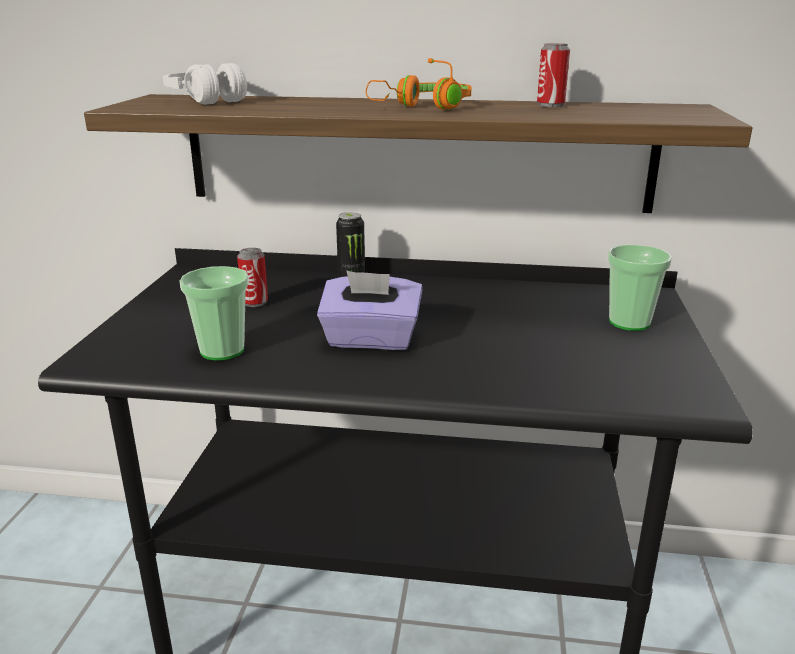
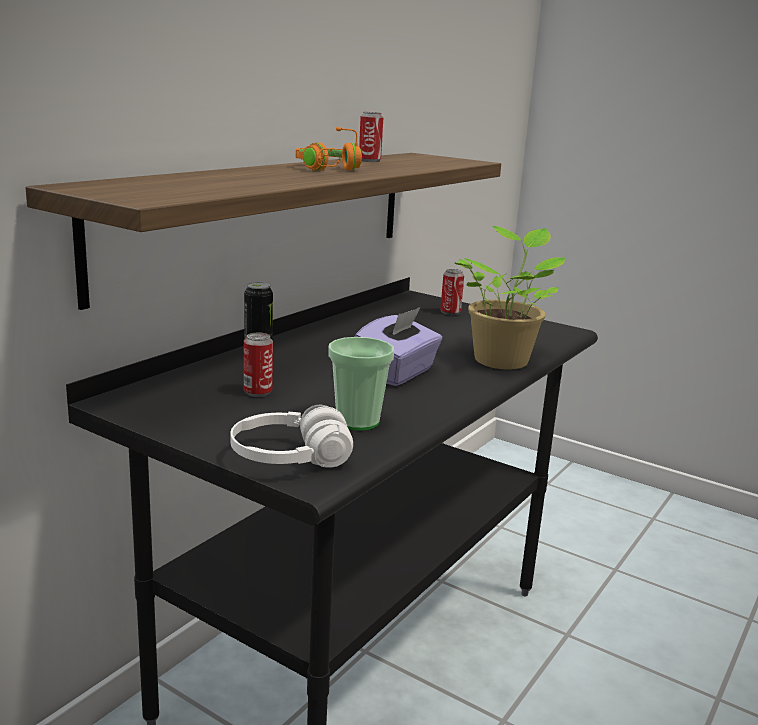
camera: 65 degrees left, 5 degrees down
(208, 100) = (148, 183): white headphones -> white headphones (290, 458)
(497, 382) = (502, 360): none -> potted plant
(629, 322) = (450, 312): cup -> can

